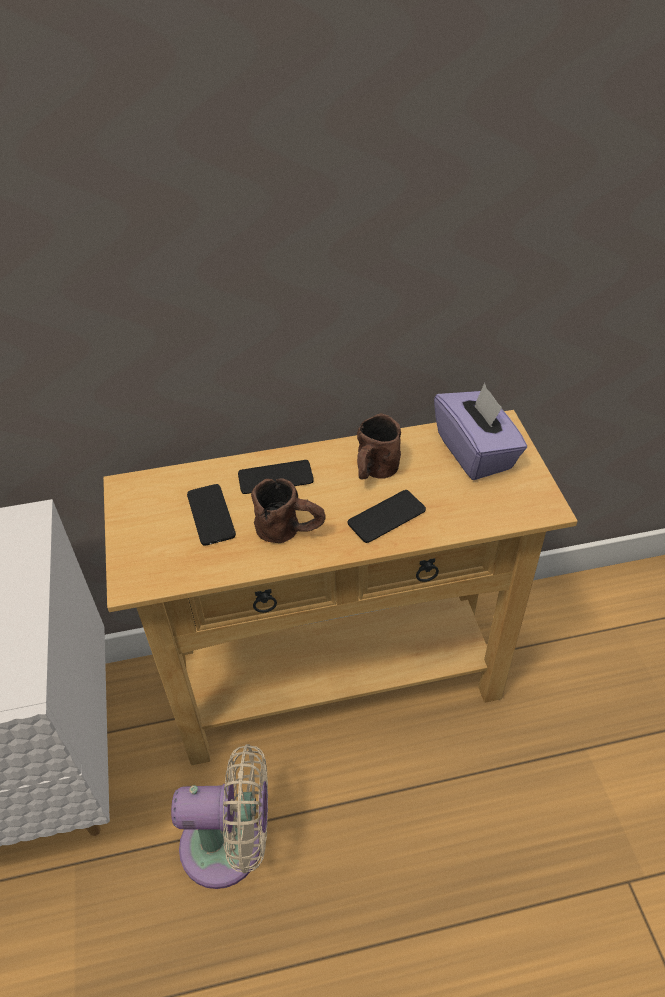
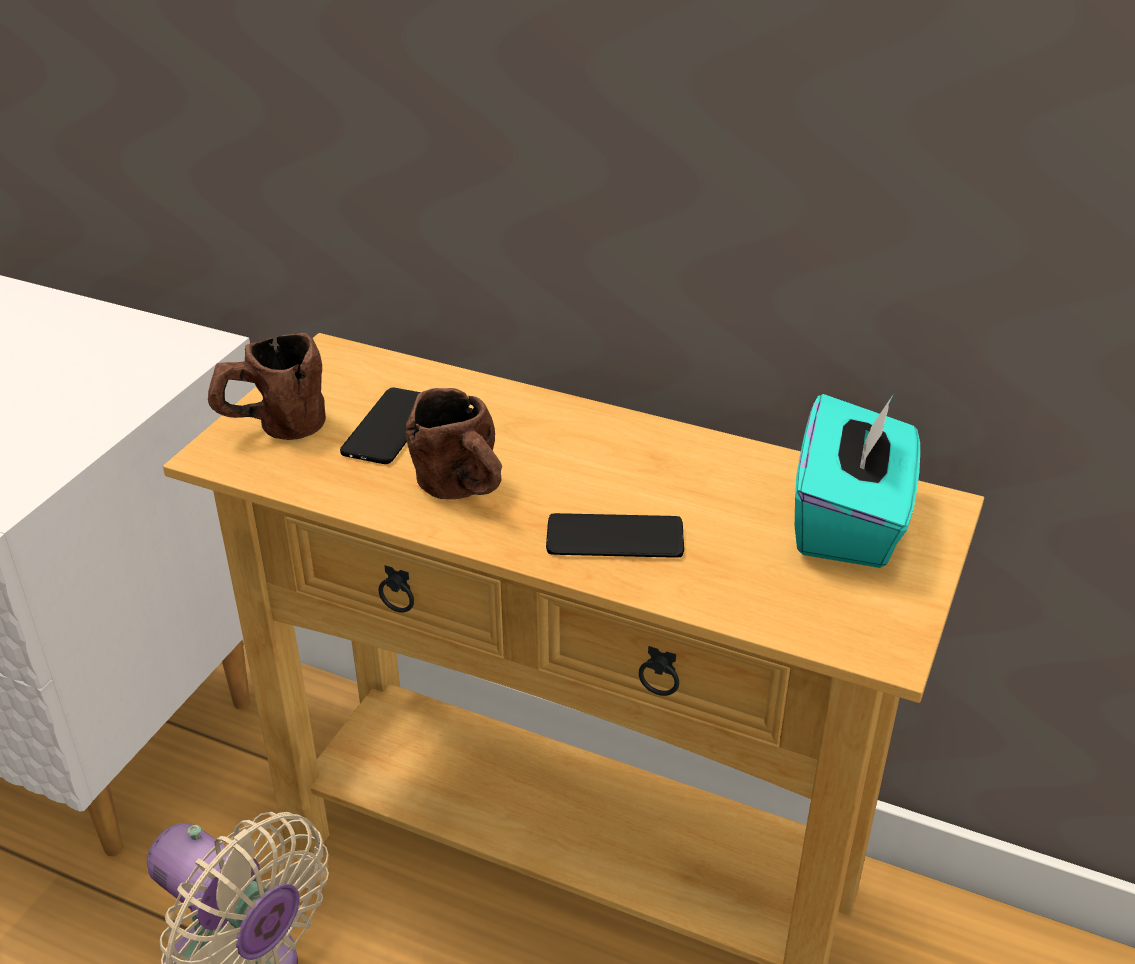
camera: 35 degrees right, 10 degrees down
(275, 478) = (518, 423): phone -> none
(374, 473) = (659, 479): brown mug -> brown mug (272, 427)
(475, 452) = (850, 522): purple tissue box -> turquoise tissue box

